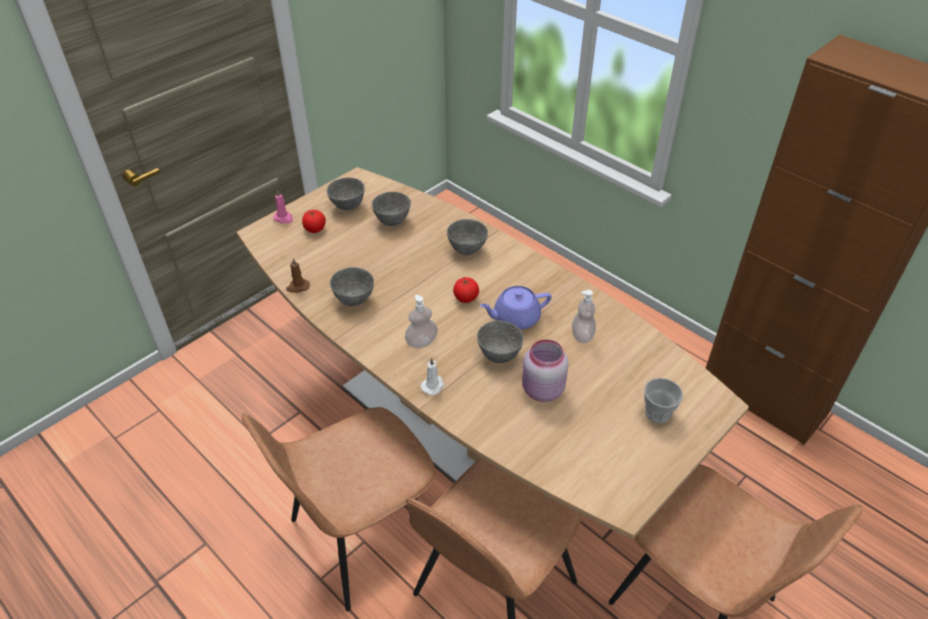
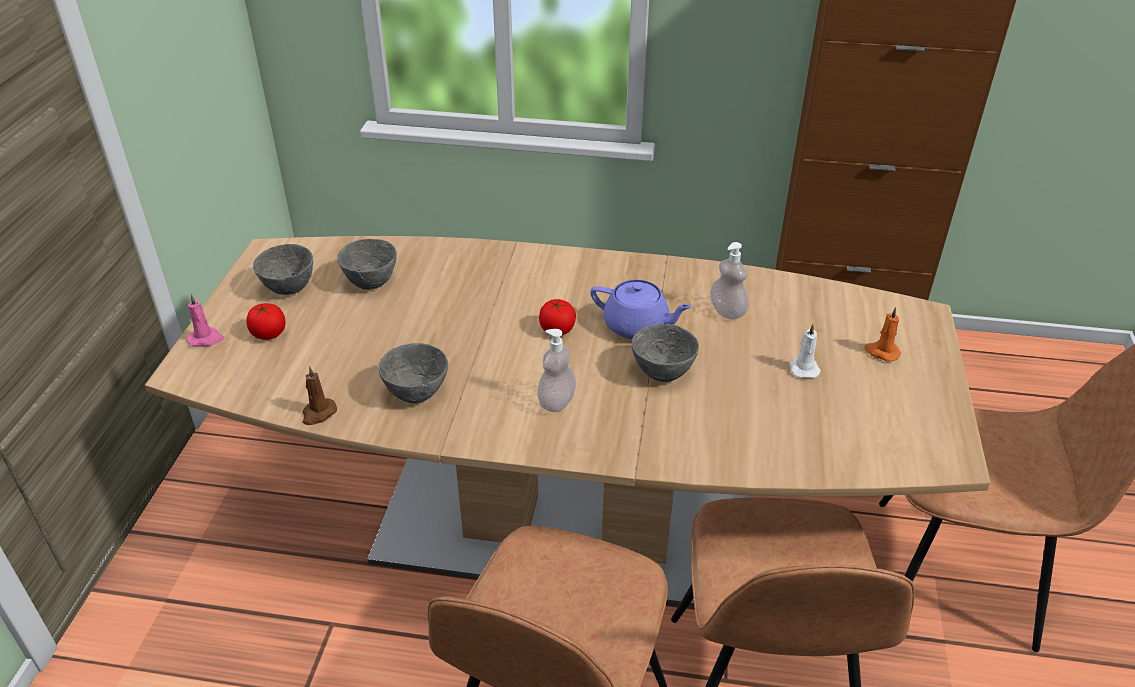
camera: 35 degrees left, 5 degrees down
(433, 385) = (623, 443): white candle -> white candle (803, 368)
(467, 249) = (501, 277): grey bowl -> none
(515, 318) = (637, 326): purple teapot -> purple teapot turned 105 degrees counterclockwise
(541, 390) = (747, 387): pink jar -> none
(657, 413) = (881, 352): cup -> orange candle

